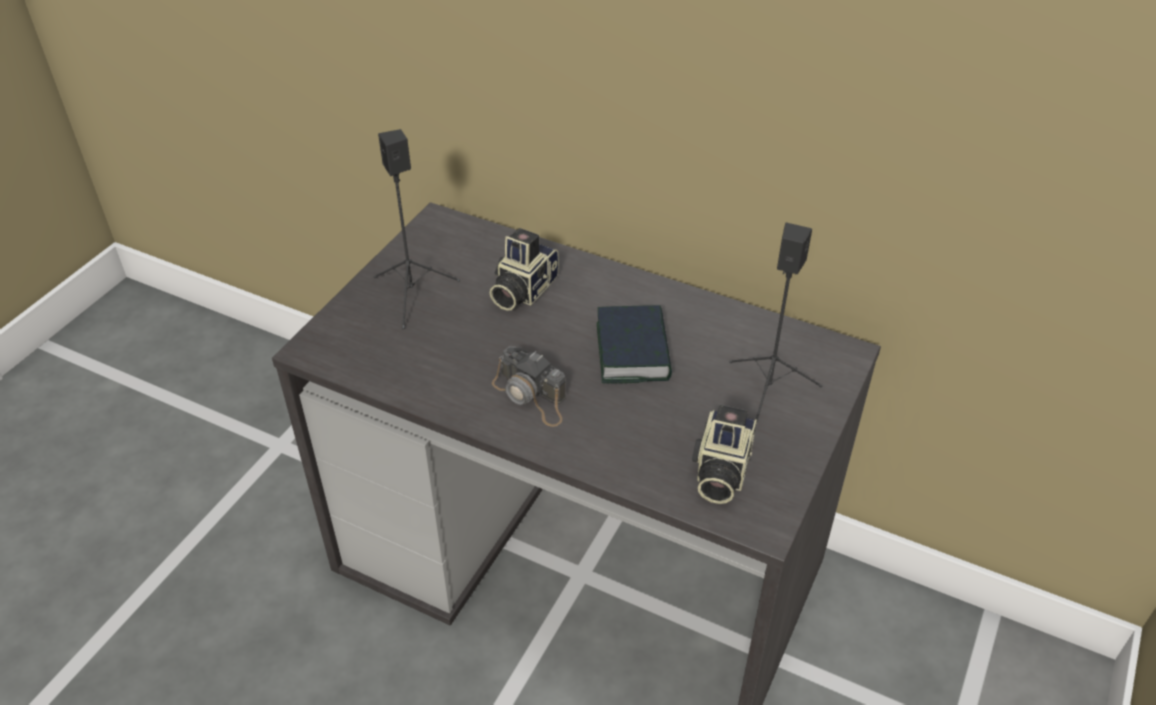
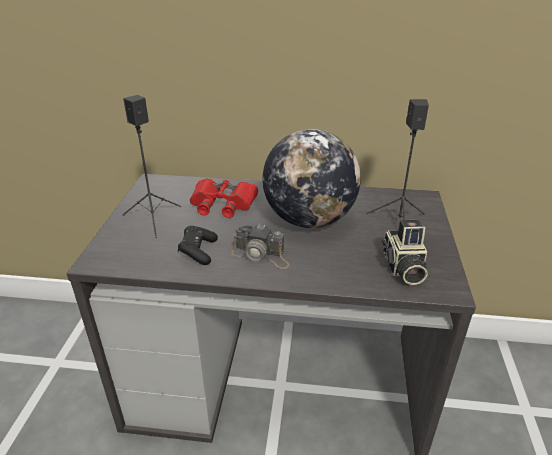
camera: 20 degrees left, 10 degrees down
(449, 367) = (198, 252): none -> black game controller
(521, 290) = (223, 203): camera -> red binoculars
(633, 351) = (309, 220): book -> globe

